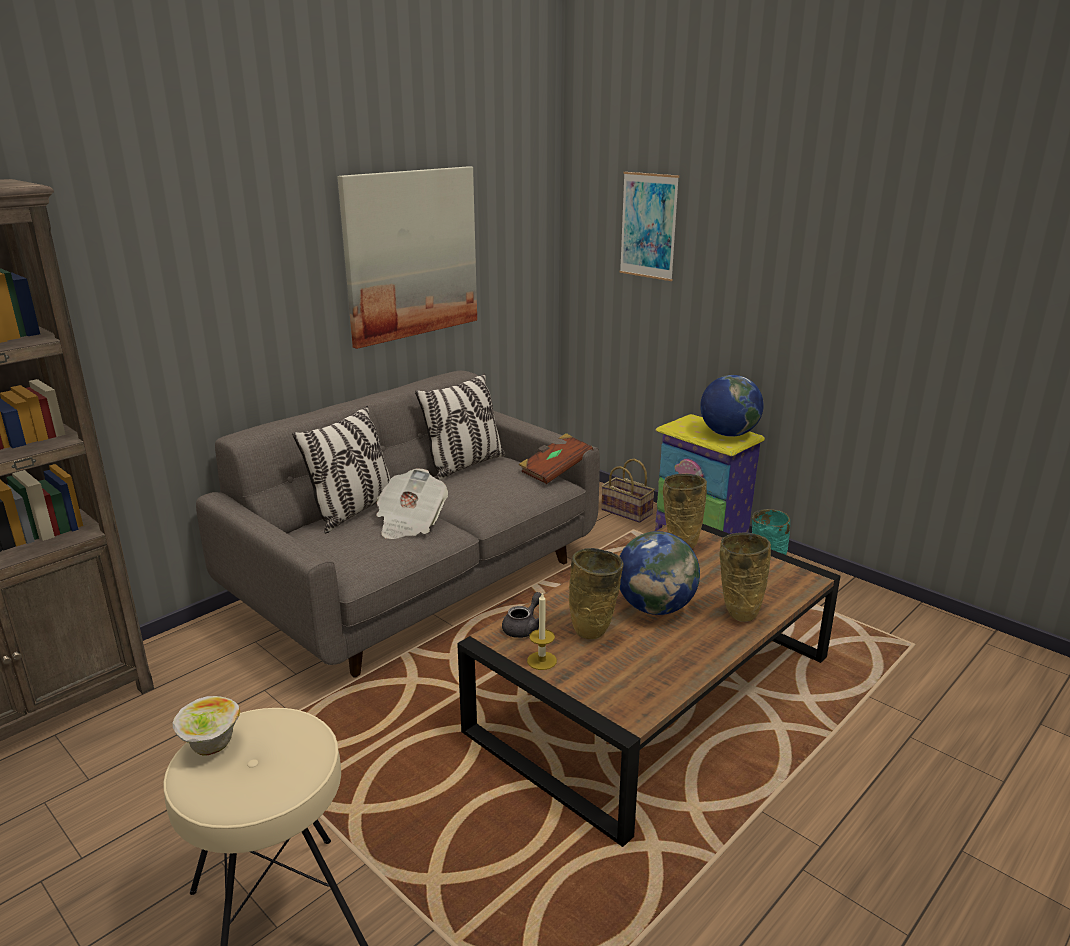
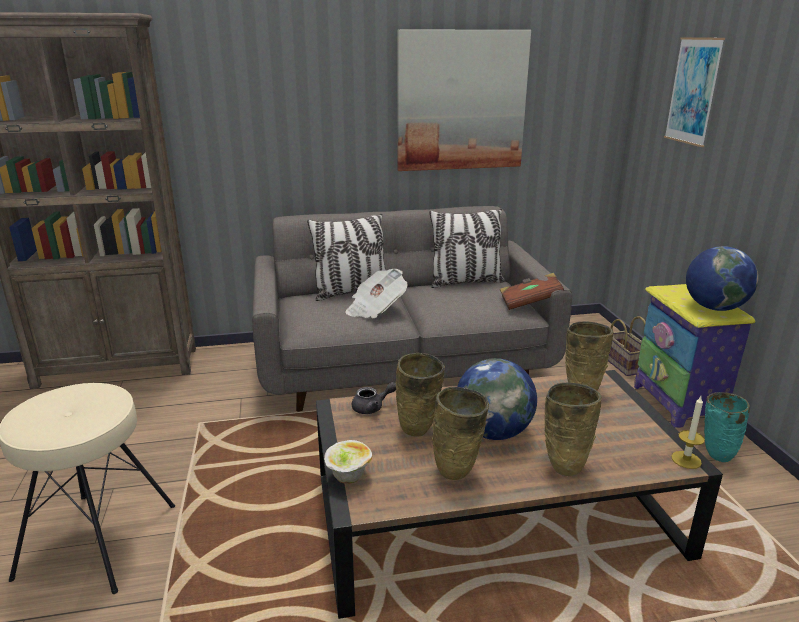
camera: 35 degrees right, 0 degrees up
(210, 746) = (59, 394): bowl -> bowl (348, 477)
(542, 660) = (354, 435): candle -> candle (686, 460)
(669, 654) = (457, 472): none -> beige vase

